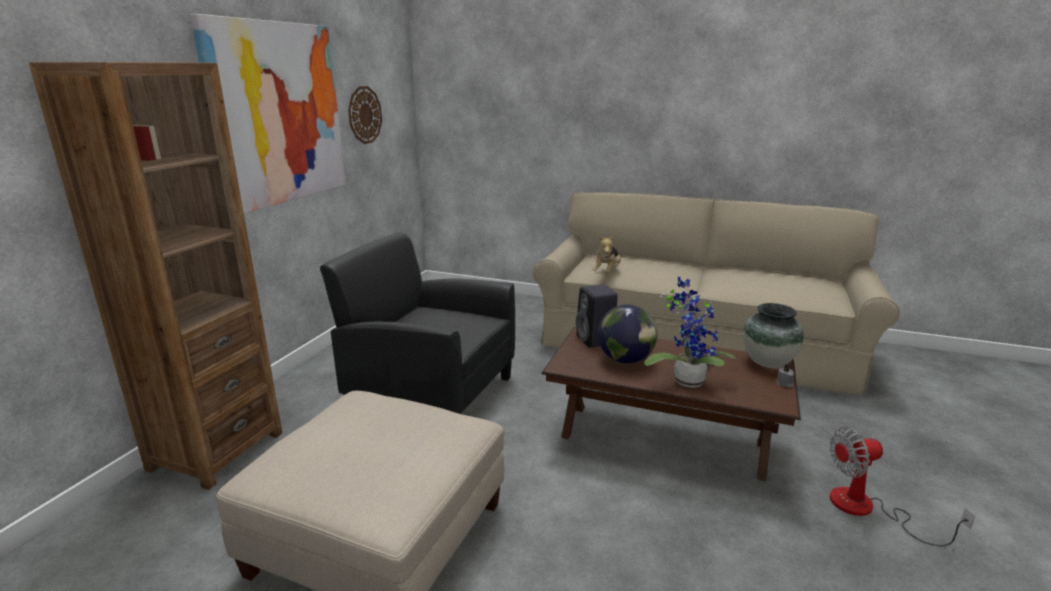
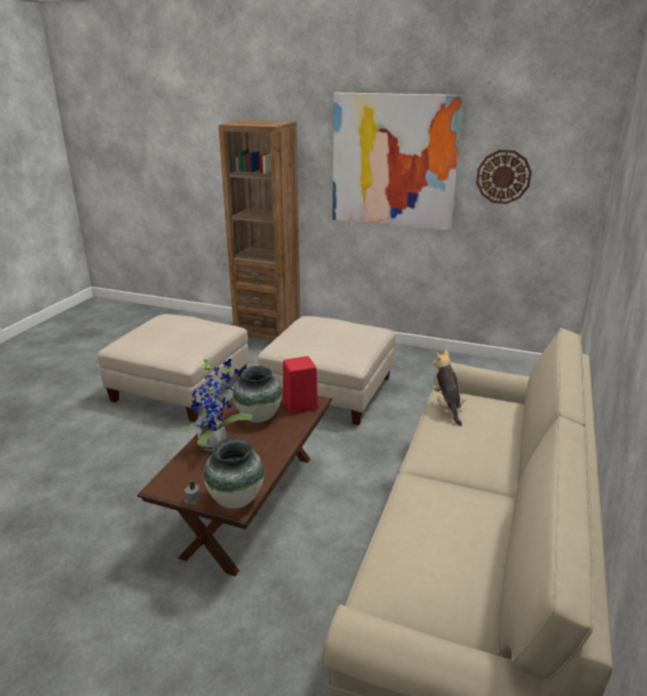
camera: 90 degrees right, 5 degrees up
(431, 394) = (329, 390): black armchair -> beige ottoman
(596, 340) = (299, 406): black speaker -> red speaker
(607, 272) = (447, 406): plush toy -> plush toy turned 60 degrees clockwise
(626, 360) = (258, 417): globe -> vase
(867, 509) = (117, 621): fan -> none

